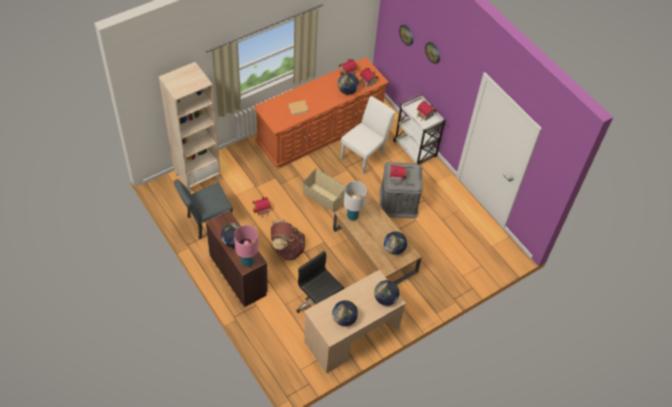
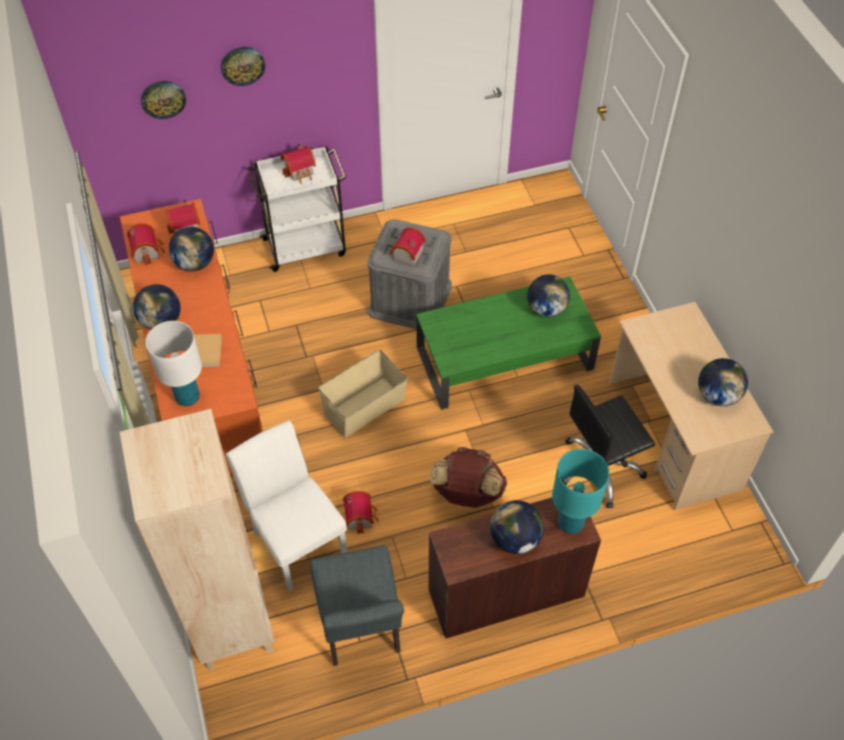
camera: 70 degrees left, 0 degrees up
(247, 262) = (570, 523): pink table lamp -> turquoise table lamp
(352, 216) = (459, 351): white table lamp -> white table lamp (188, 397)
(365, 155) = (288, 320): white chair -> white chair (296, 538)
(374, 250) = (503, 358): brown coffee table -> green coffee table
(385, 299) = (683, 327): globe -> globe (161, 321)

